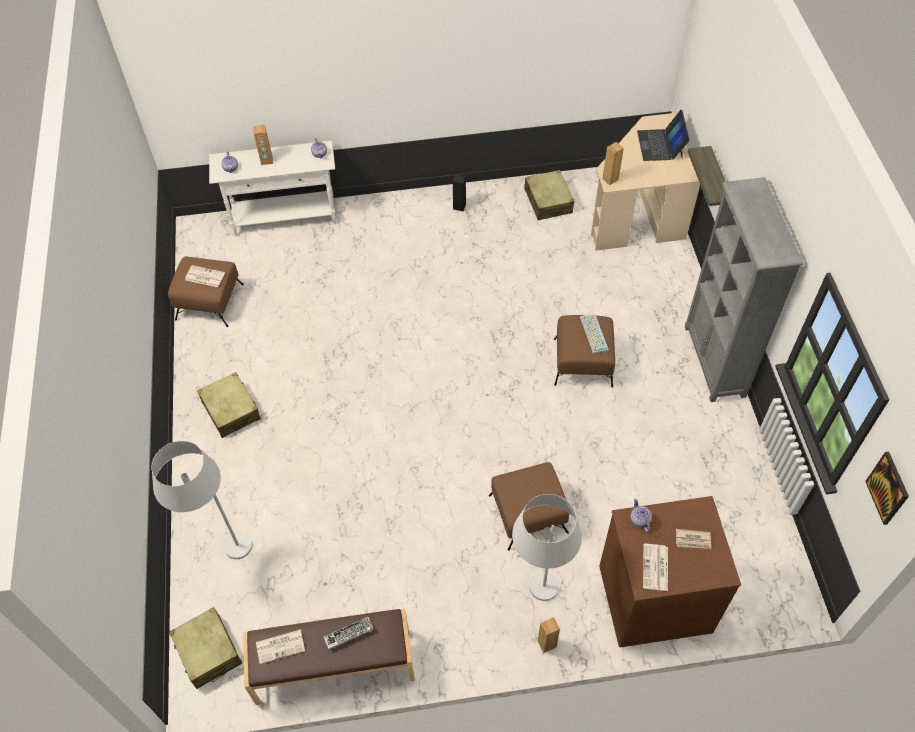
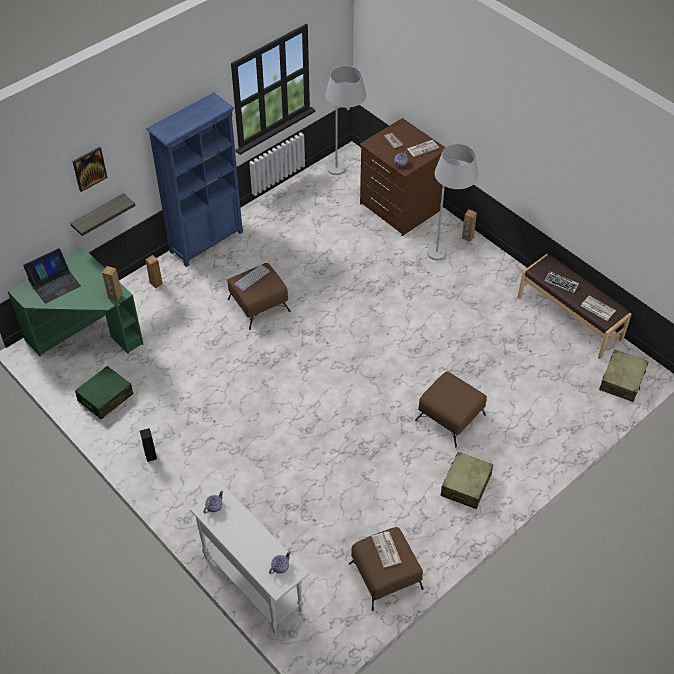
camera: 125 degrees left, 5 degrees down
(222, 552) = (563, 416): white floor lamp -> white floor lamp (345, 172)
(266, 161) = (251, 543): brown speaker -> brown speaker (156, 283)
(527, 513) = (397, 281): brown ottoman -> brown ottoman (450, 418)
(548, 201) = (105, 398): beige suitcase -> green suitcase
(638, 214) = (85, 335): beige desk -> green desk
(714, 361) = (207, 241): grey bookcase -> blue bookcase
(888, 488) = (334, 43): picture -> picture (89, 168)

